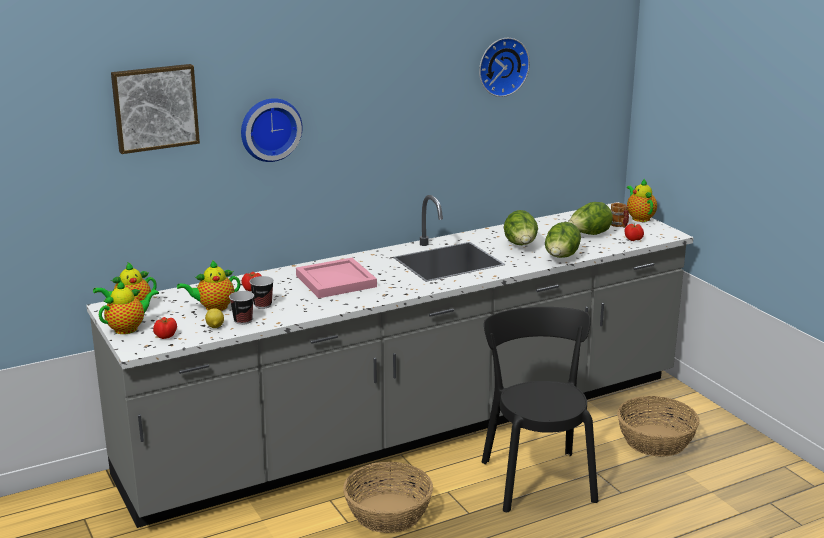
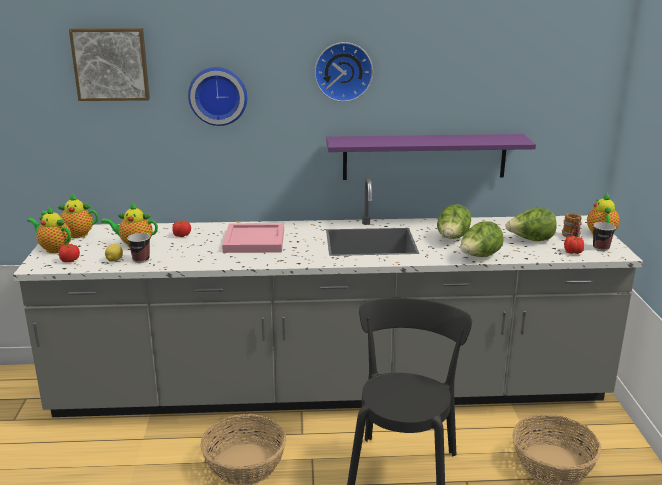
camera: 25 degrees right, 0 degrees up
(128, 328) = (54, 249): teapot -> teapot turned 135 degrees counterclockwise
(263, 305) = (172, 250): cup -> cup (601, 248)
(470, 166) = (424, 156): none -> purple shelf
(501, 66) = (463, 61): wall clock -> wall clock (343, 71)

